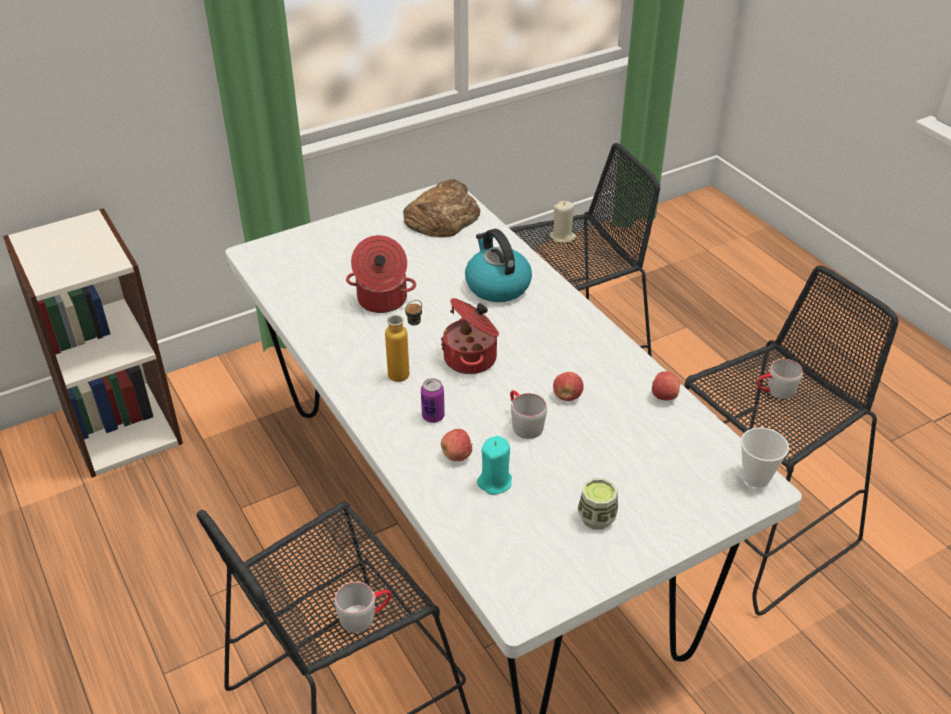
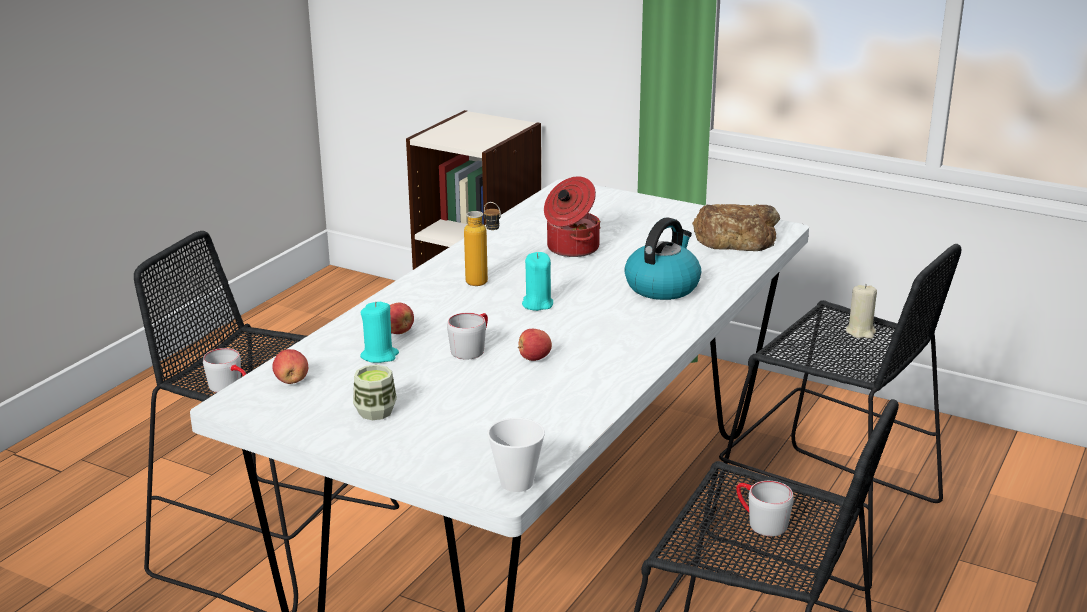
camera: 60 degrees right, 15 degrees down
(433, 416) = (438, 309): can -> none
(472, 358) = (537, 304): cooking pot -> turquoise candle
(664, 396) = (592, 405): apple -> apple (291, 381)

